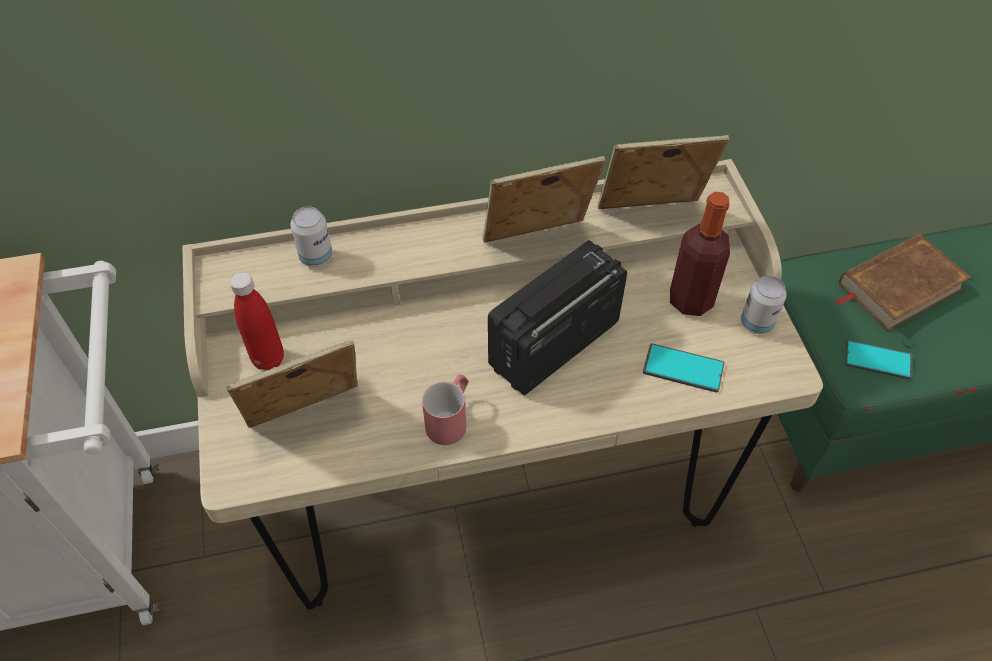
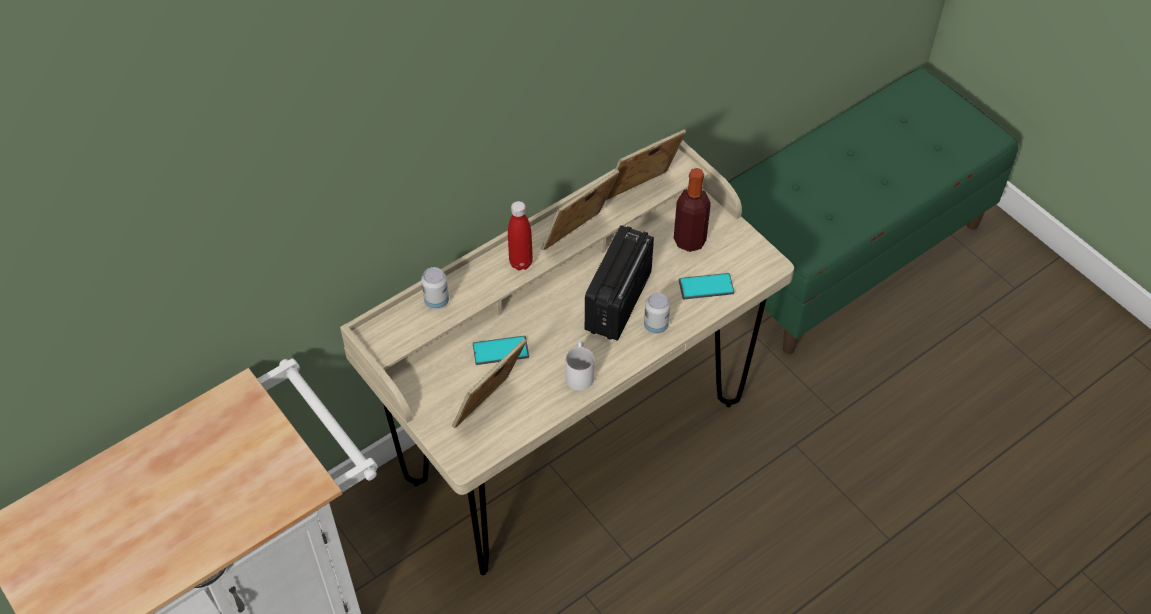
camera: 25 degrees left, 0 degrees up
(268, 359) = (437, 382): red bottle -> red bottle (521, 263)
(450, 418) = (579, 372): red mug -> white mug
(756, 323) = (737, 241): can -> can (656, 326)
(878, 360) = (814, 236): phone -> phone (500, 350)
(899, 286) = (808, 177): brown book -> none

